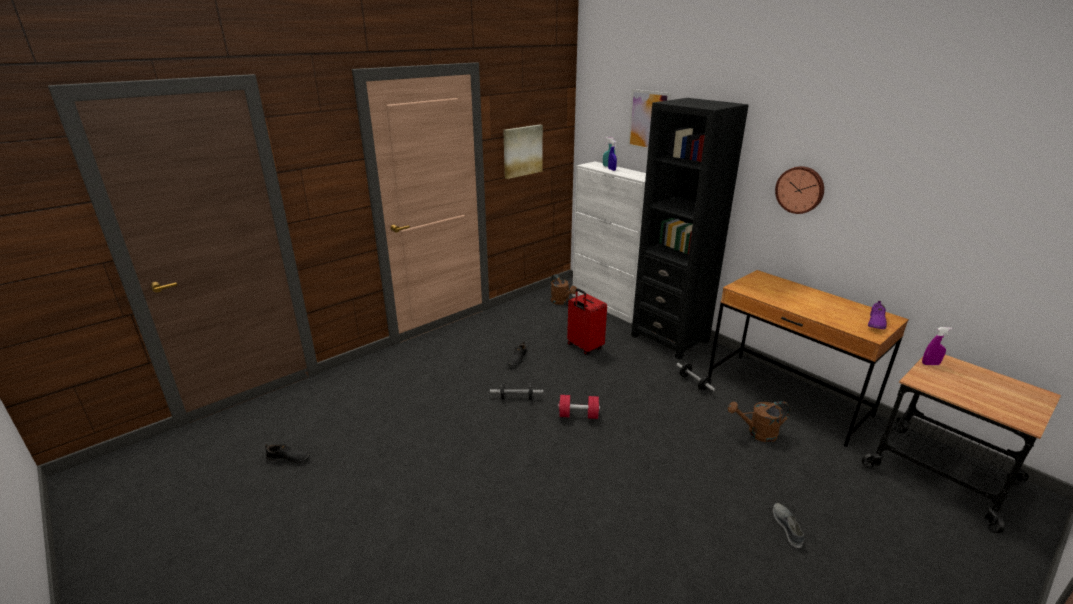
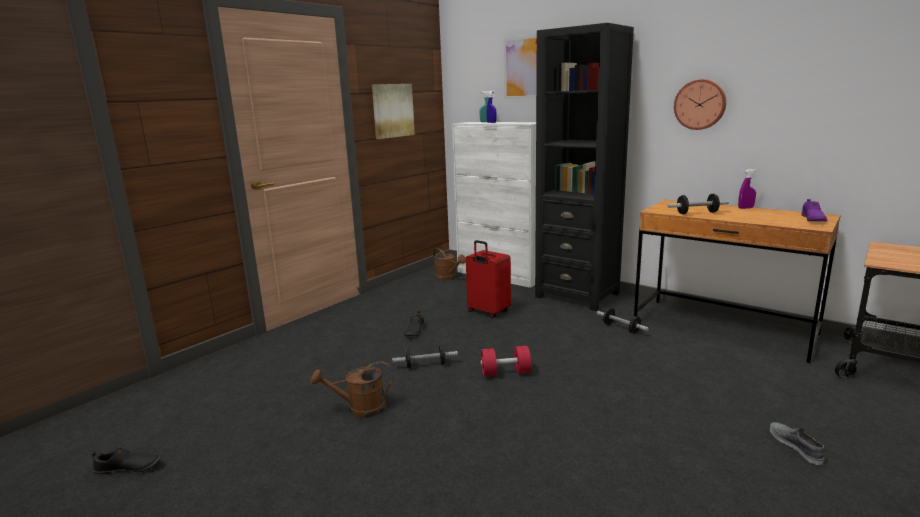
camera: 10 degrees left, 10 degrees down
(757, 433) = (711, 363): brown watering can -> brown watering can (359, 409)
(773, 297) = (697, 213): none -> dumbbell
(930, 364) = (881, 250): purple spray bottle -> purple spray bottle (745, 208)

